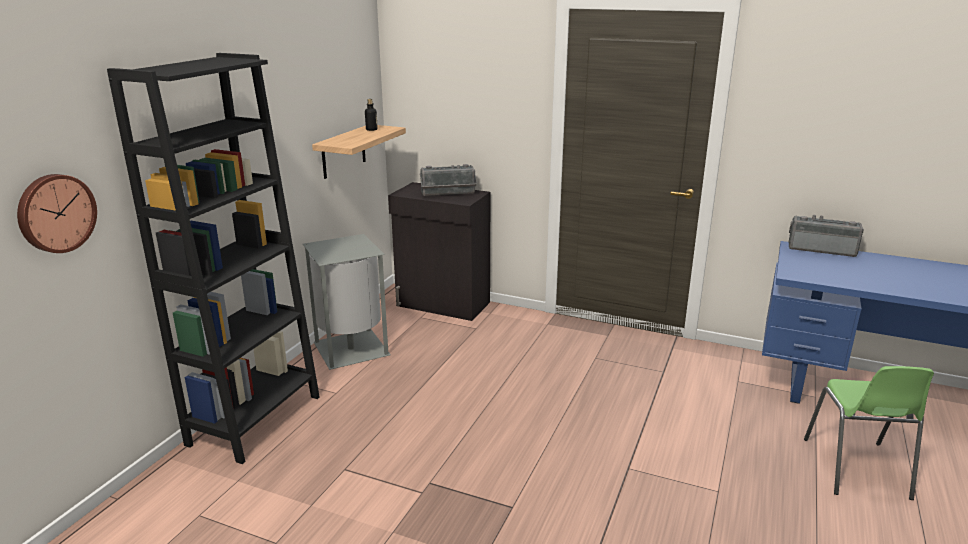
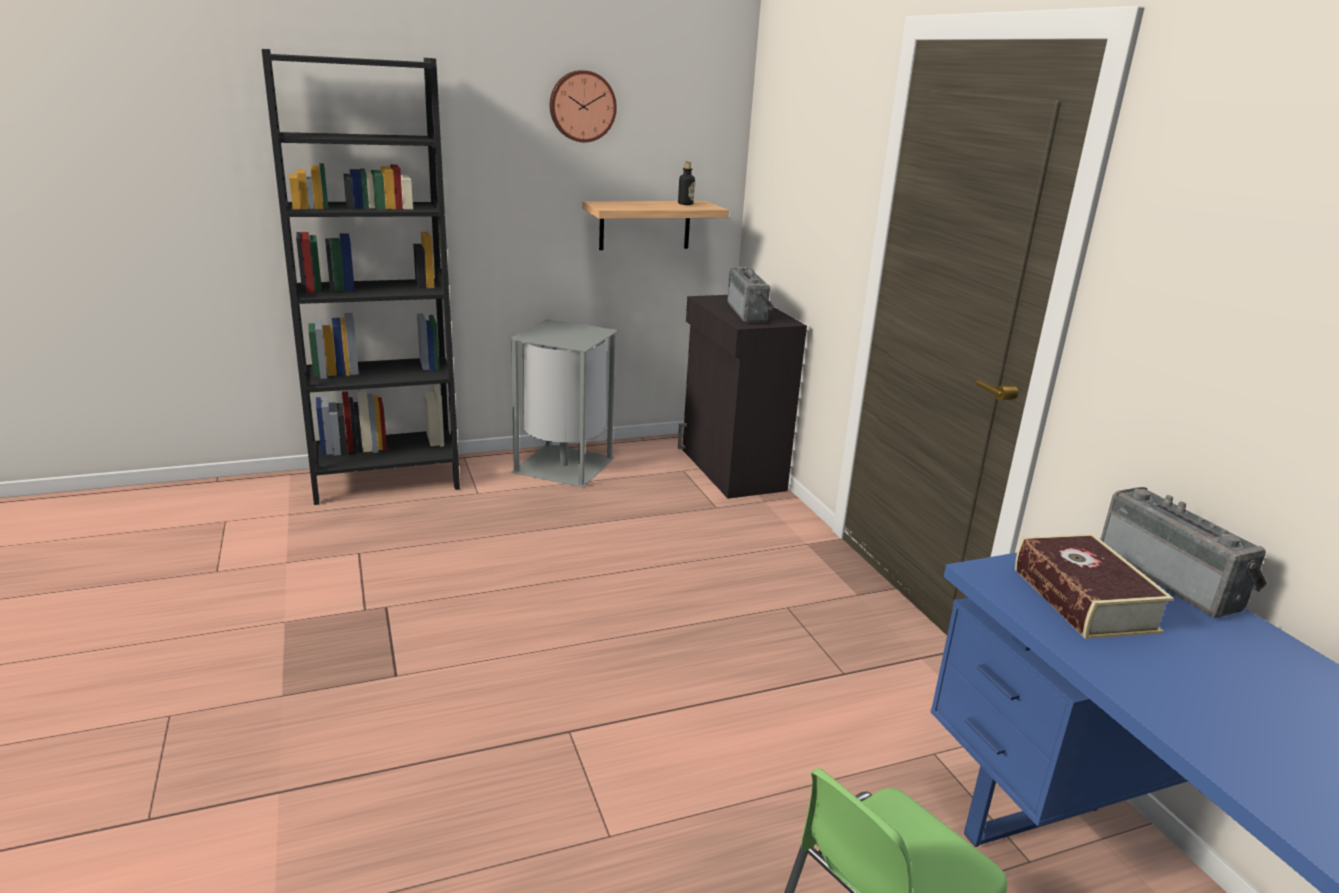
camera: 45 degrees right, 0 degrees up
(55, 213) = (189, 180): wall clock -> wall clock (582, 106)
(448, 194) = (750, 313): radio -> radio turned 135 degrees counterclockwise
(825, 269) = (1083, 599): none -> book

